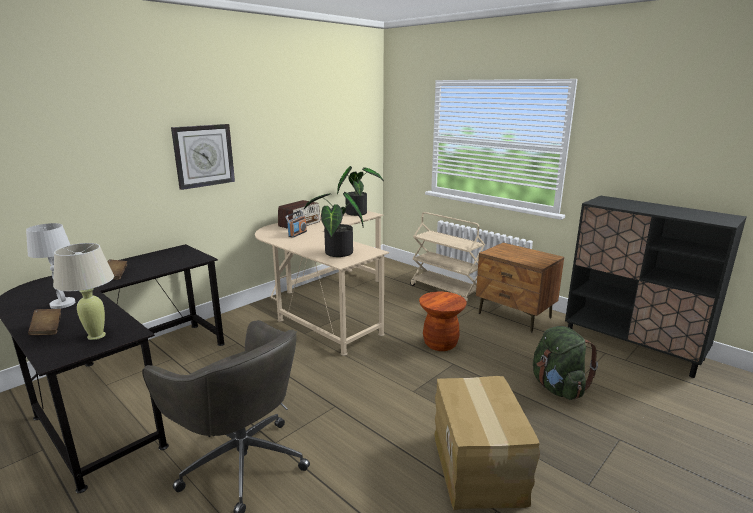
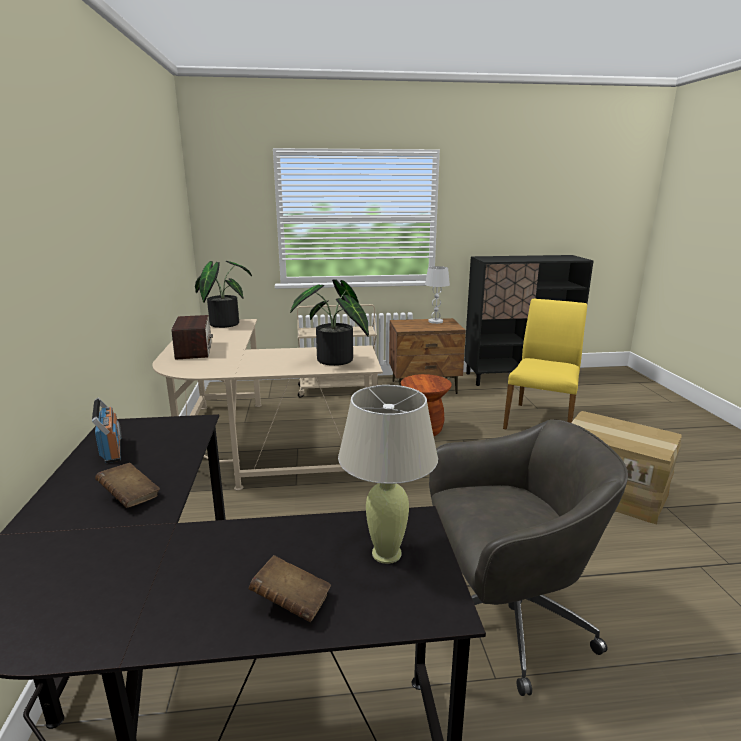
camera: 50 degrees left, 0 degrees up
(63, 304) = (181, 569): white table lamp -> white table lamp (435, 321)
(203, 155) = (92, 256): wall clock -> none
(297, 234) = (228, 359): radio -> radio (112, 450)
(557, 388) = (541, 420): green backpack -> yellow chair

